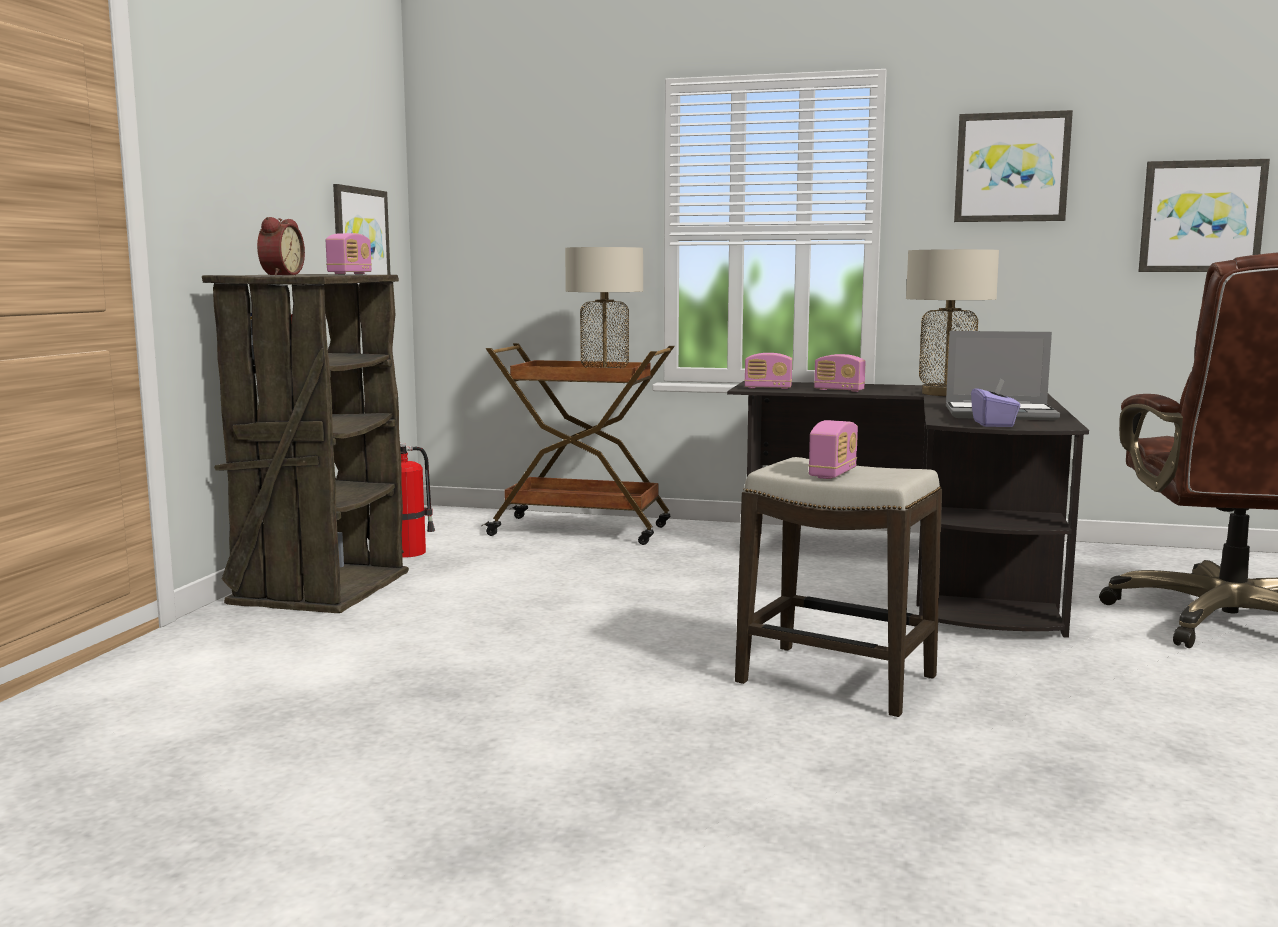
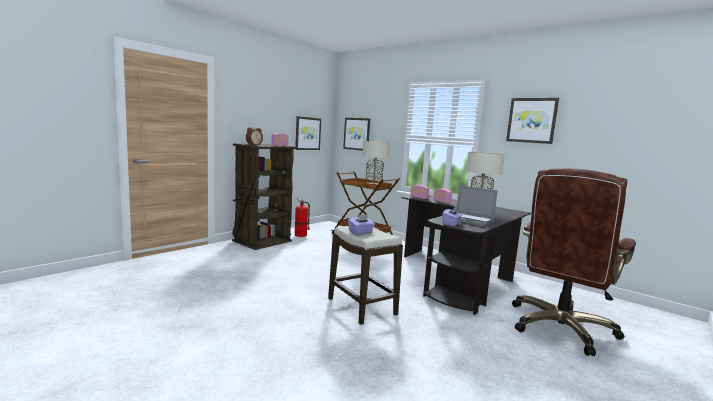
camera: 25 degrees right, 0 degrees up
(833, 473) = (360, 232): radio -> purple tissue box
(1201, 216) = (615, 146): picture -> picture (357, 134)

